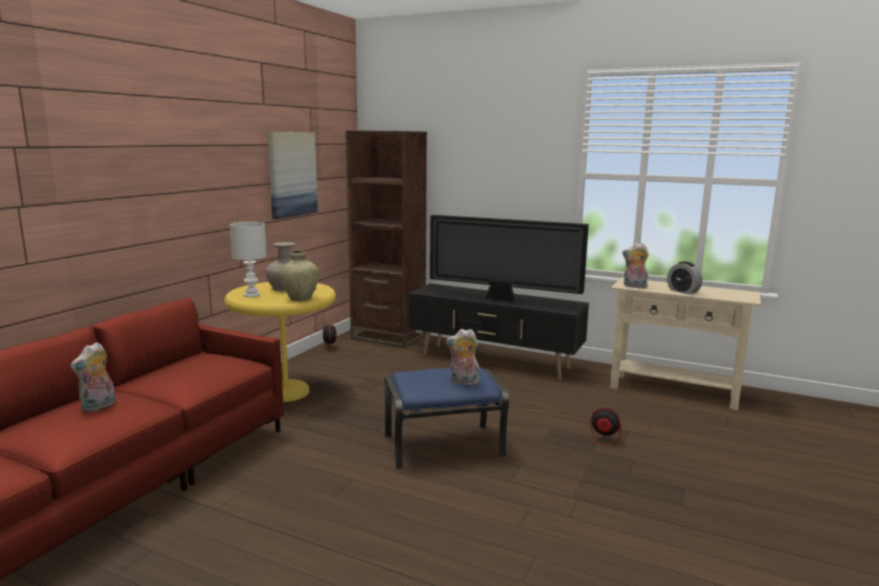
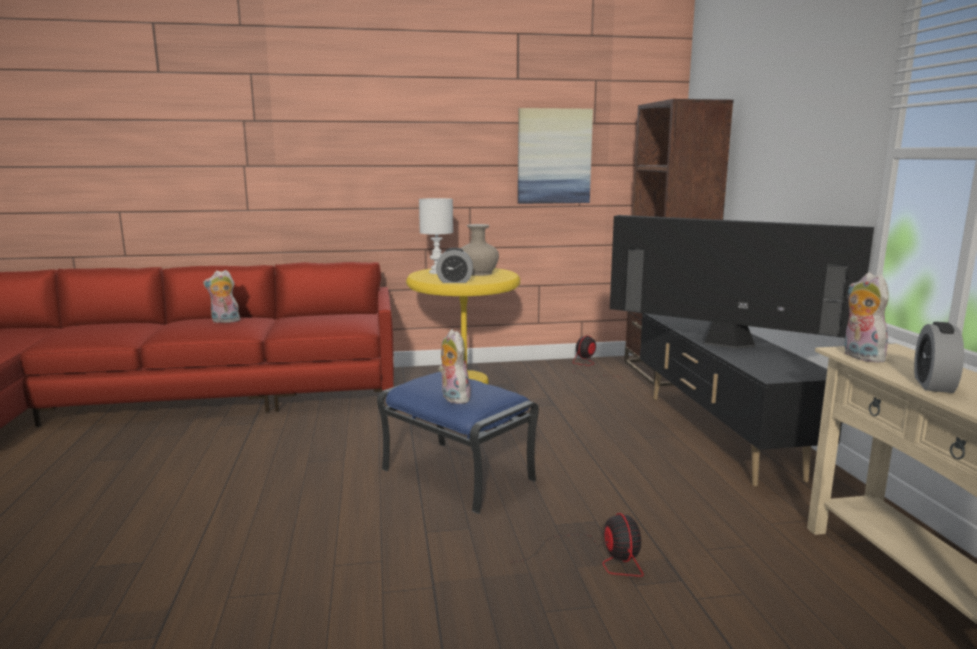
camera: 55 degrees right, 0 degrees up
(300, 299) = (454, 281): beige vase -> alarm clock
(503, 300) = (722, 343): television -> television turned 135 degrees clockwise

